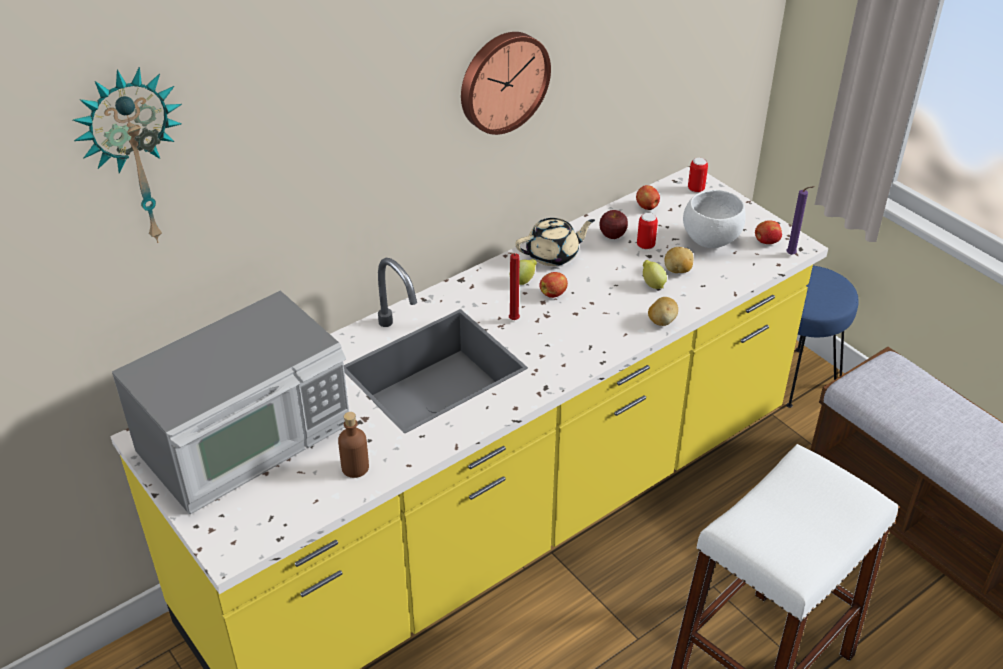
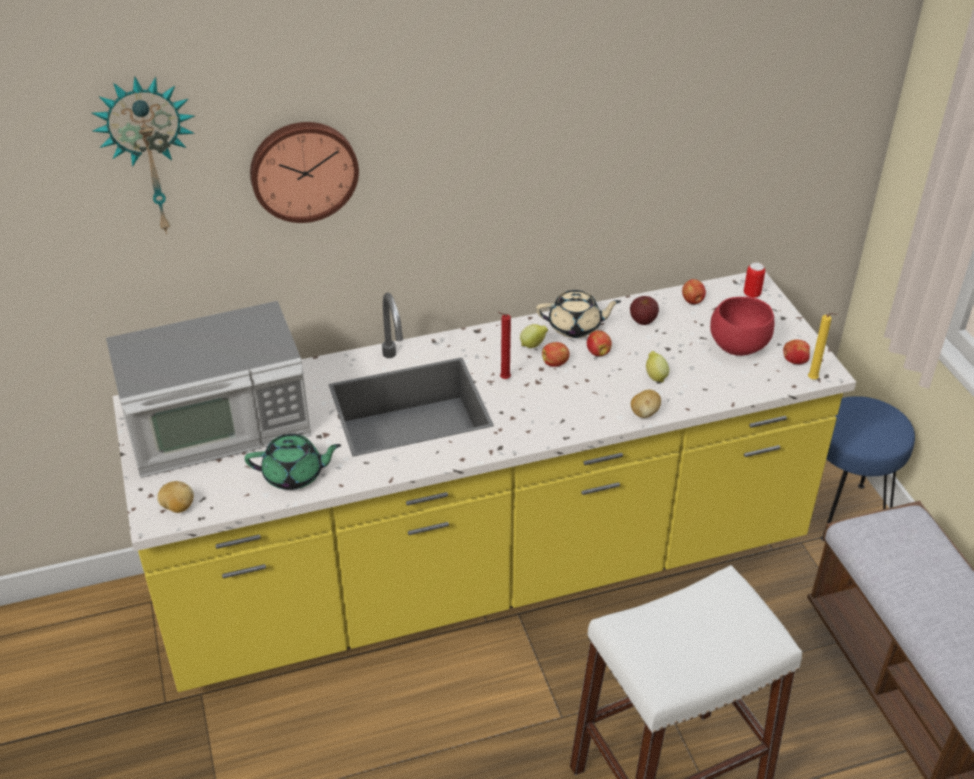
camera: 20 degrees right, 0 degrees up
(355, 467) = (294, 475): brown bottle -> green teapot
(502, 81) = (537, 148): wall clock -> wall clock (303, 170)
(587, 274) = (598, 352): none -> apple
(645, 245) = (670, 338): can -> none
(678, 270) = (688, 369): potato -> potato (178, 507)
(709, 239) = (737, 346): white bowl -> red bowl
(792, 255) = (814, 380): purple candle -> yellow candle

